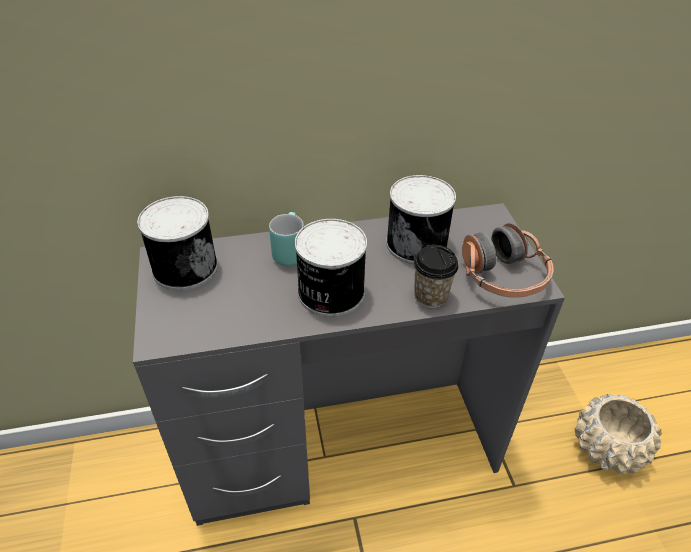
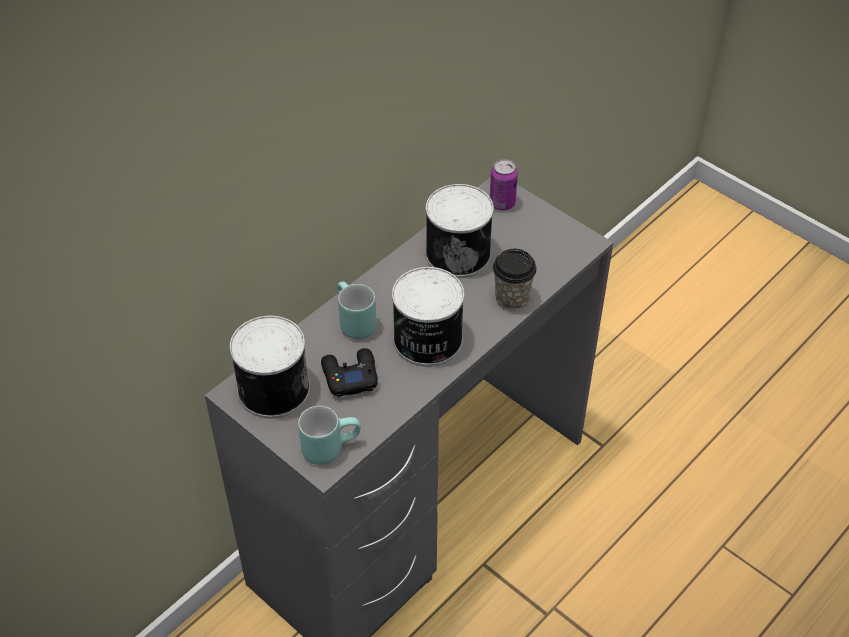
camera: 35 degrees left, 5 degrees up
(176, 329) = (330, 446): none -> turquoise mug
(246, 286) = (349, 376): none -> black game controller
(487, 225) = (502, 203): none -> can
(502, 276) = (553, 248): headphones -> none
(608, 448) = (659, 362): beige planter -> none

